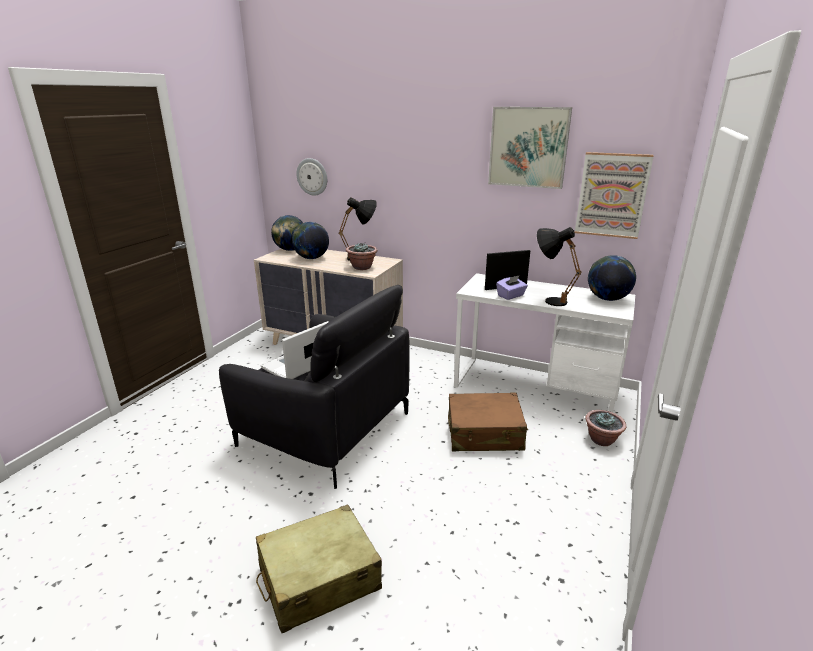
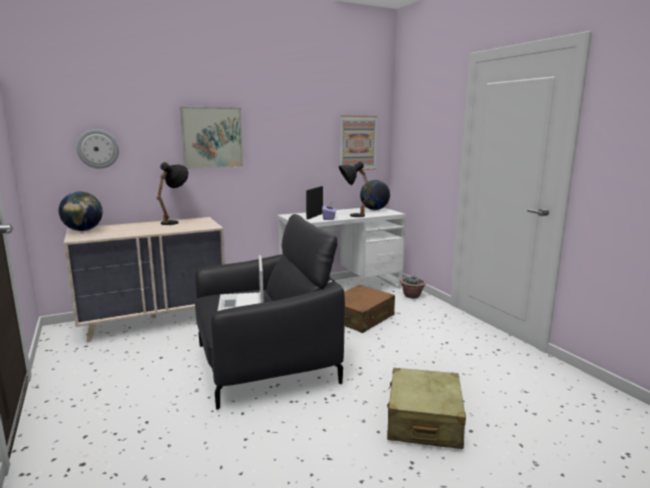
camera: 50 degrees left, 10 degrees down
(311, 258) = (127, 230): globe -> none
(362, 267) = (194, 225): potted plant -> none
(528, 147) = (304, 113): picture -> picture (212, 138)

